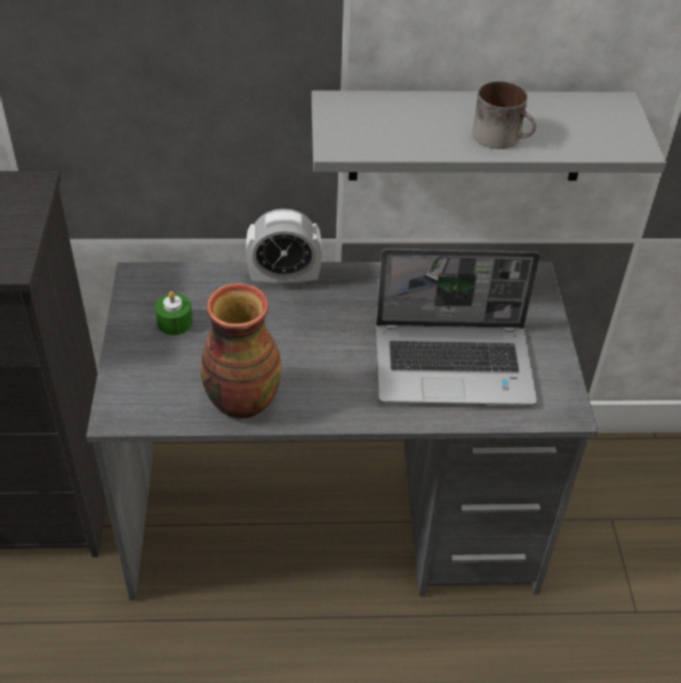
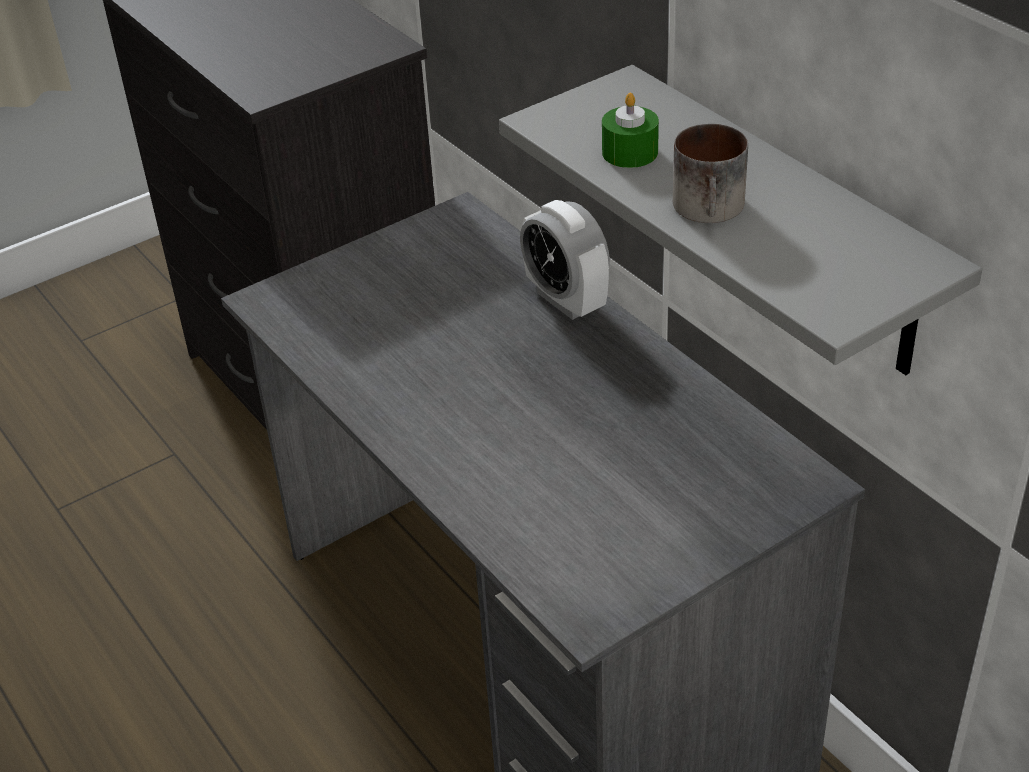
camera: 60 degrees right, 5 degrees down
(175, 322) = (420, 267): green candle -> green candle (630, 152)
(241, 401) = (354, 362): vase -> none
(455, 365) = (568, 488): laptop -> none

